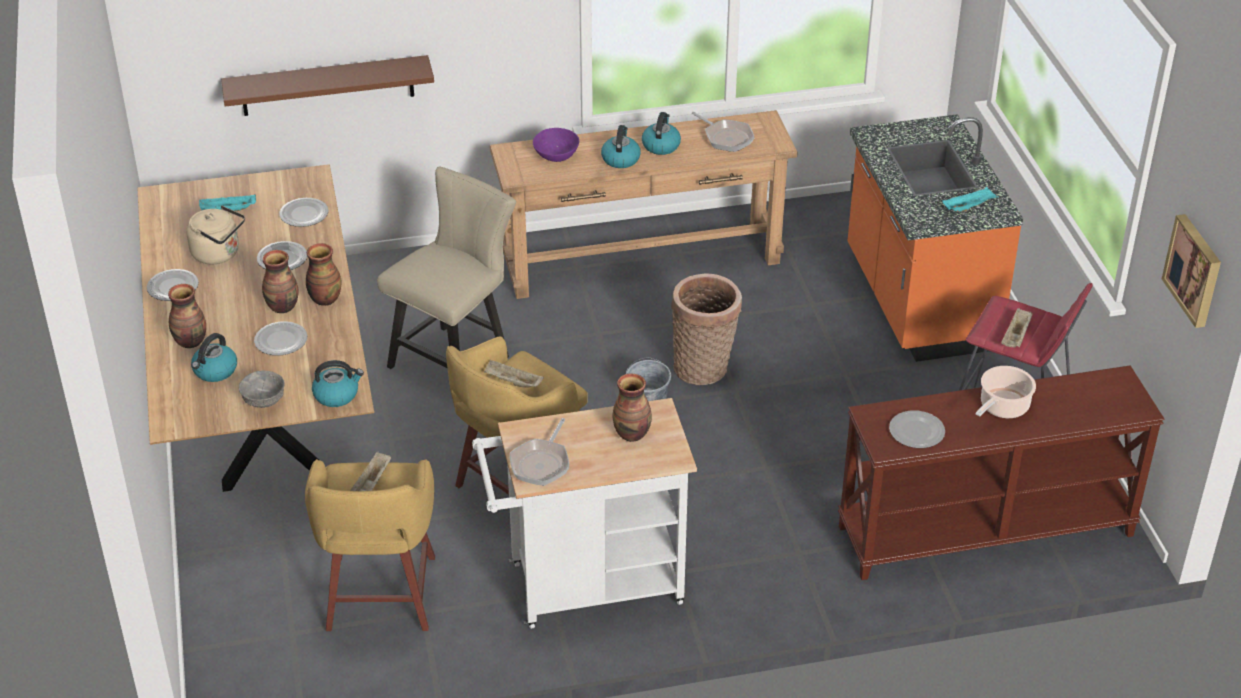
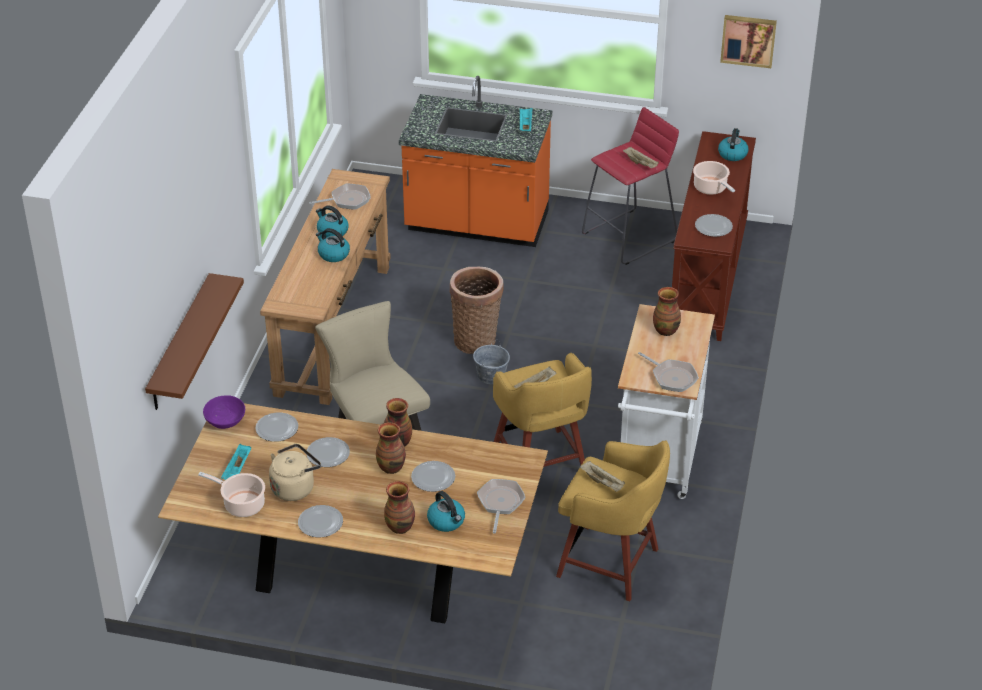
camera: 65 degrees left, 0 degrees up
(177, 230) = (241, 504): none -> cooking pot
(263, 401) = (500, 503): grey bowl -> frying pan
(337, 395) = (517, 464): kettle -> kettle (732, 154)
(556, 156) = (303, 282): purple bowl -> purple bowl (225, 421)

